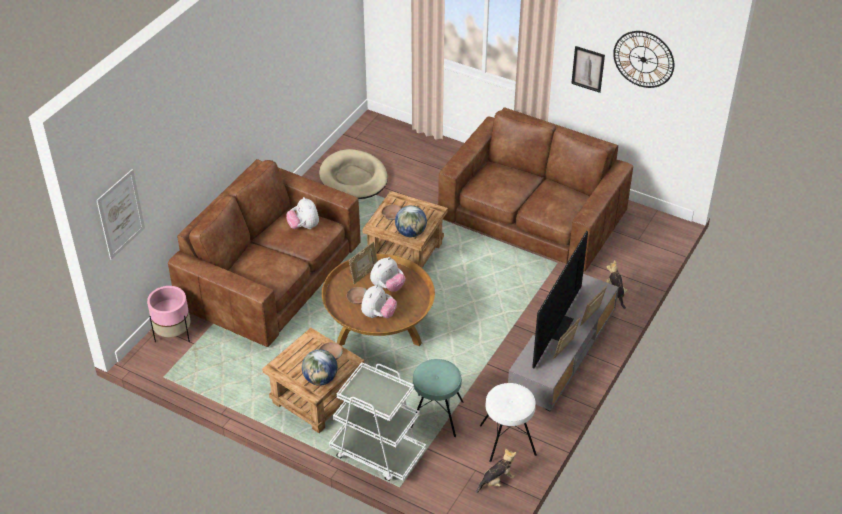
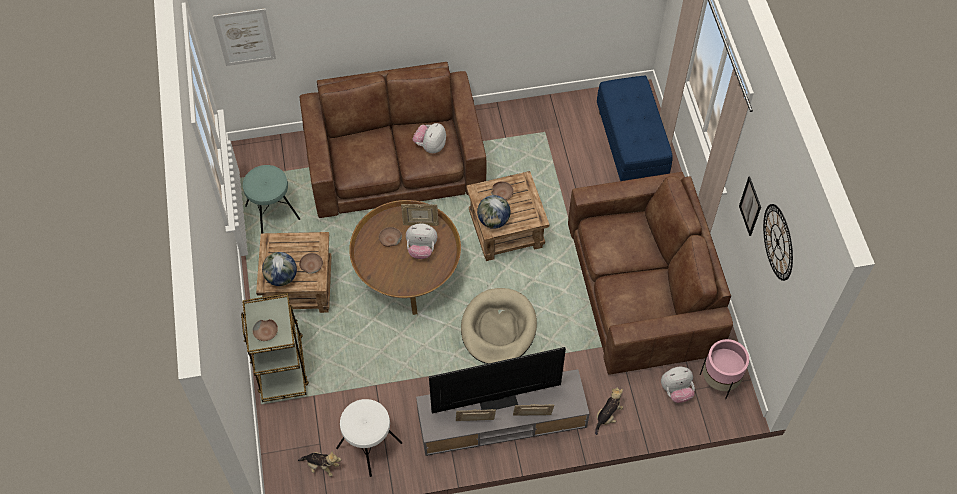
camera: 50 degrees right, 15 degrees up
(173, 334) = (282, 151): pink planter -> pink planter (720, 380)
(353, 178) = (557, 132): beige dog bed -> beige dog bed (498, 328)
(377, 453) = (281, 365): white cart -> brown cart
(378, 315) = (385, 265): plush toy -> plush toy (676, 391)
(381, 398) = (266, 332): none -> brown bowl
(411, 151) = (631, 147): none -> blue bench
(436, 415) = (352, 378): turquoise stool -> turquoise stool (272, 213)

